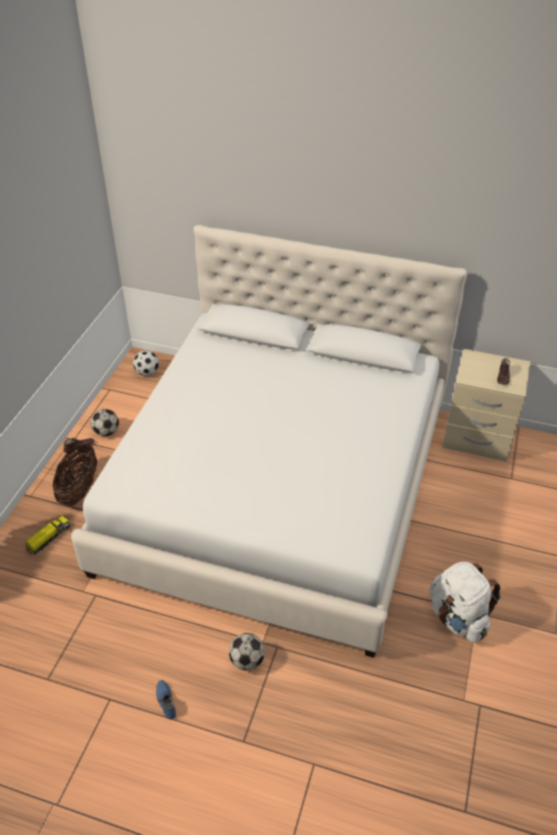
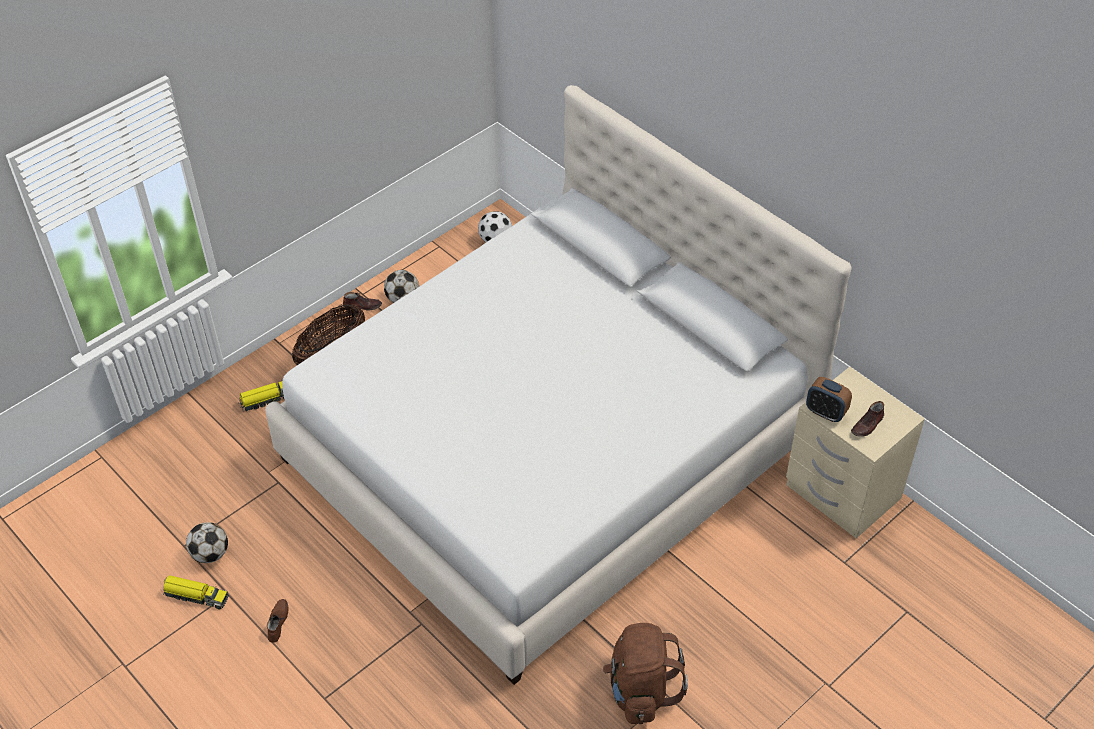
camera: 30 degrees right, 5 degrees up
(83, 714) = (196, 596): none -> toy truck
(165, 701) = (277, 622): blue shoe -> brown shoe
(247, 660) = (382, 622): football -> football (210, 554)
(458, 618) = (640, 690): white backpack -> brown backpack
(473, 379) = (825, 412): none -> alarm clock

